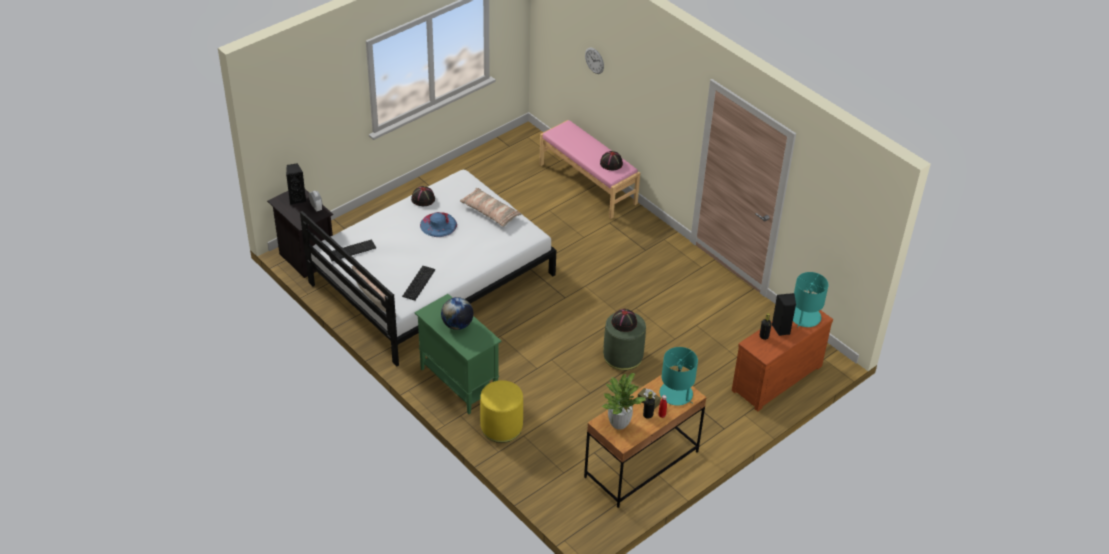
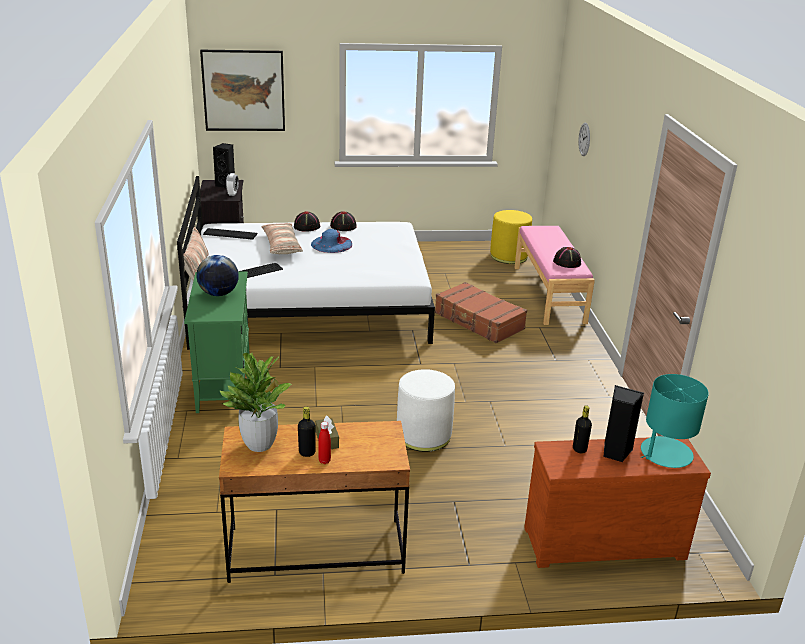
camera: 35 degrees right, 15 degrees down
(293, 112) = (243, 90): none -> picture
(490, 212) = (392, 252): pillow -> pillow (281, 245)
(501, 427) = (211, 438): yellow ottoman -> yellow ottoman (508, 256)
(565, 237) = (478, 321): none -> brown suitcase
(623, 356) = (423, 435): green ottoman -> white ottoman
(624, 322) = (427, 380): black hat -> black hat (307, 226)
(676, 394) = (373, 448): turquoise table lamp -> none

